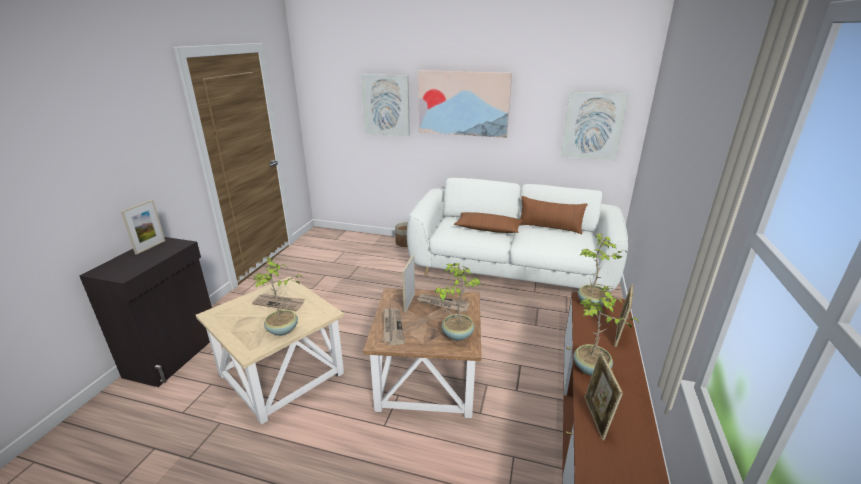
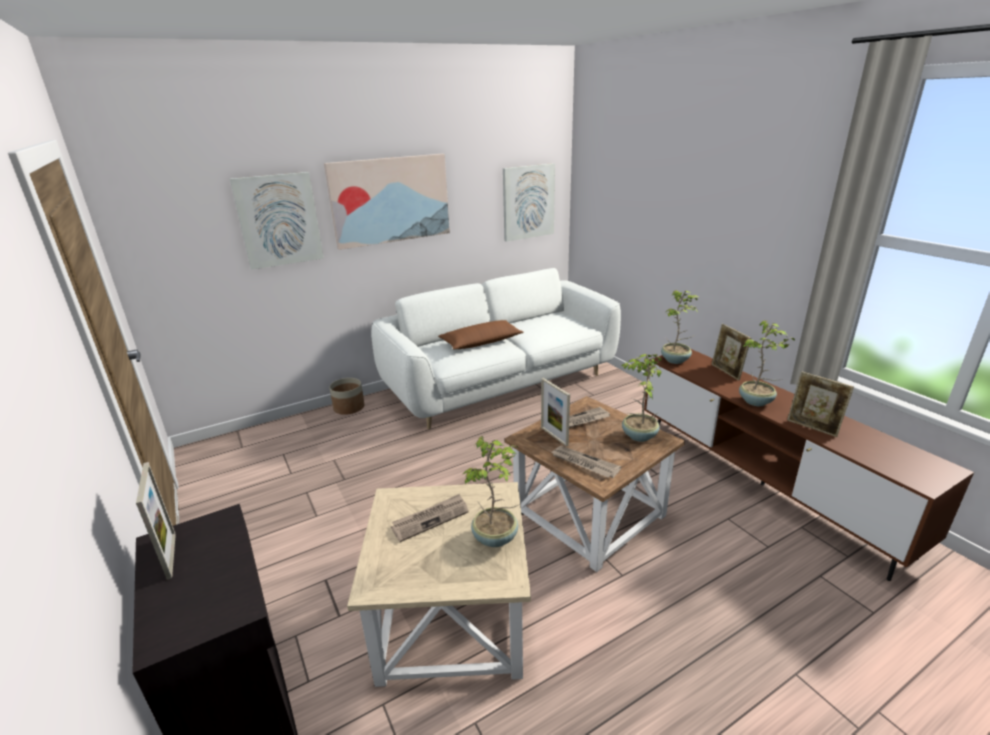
camera: 45 degrees left, 0 degrees up
(549, 228) = (527, 320): brown pillow -> none

